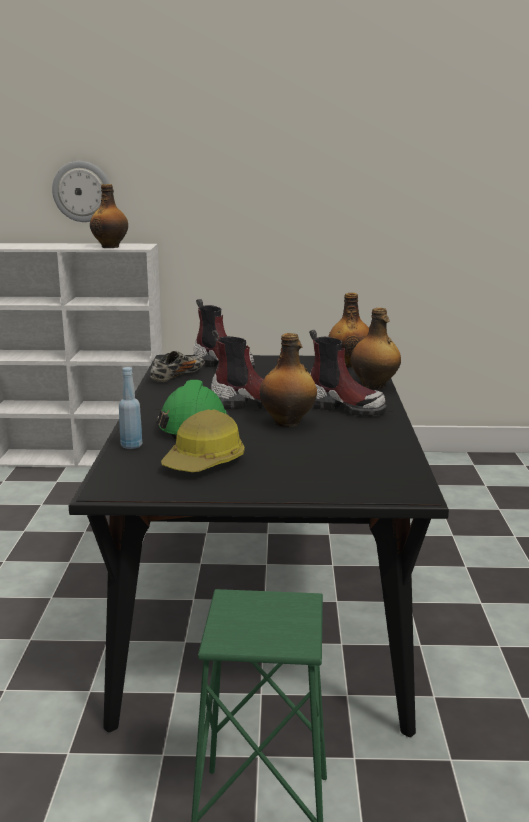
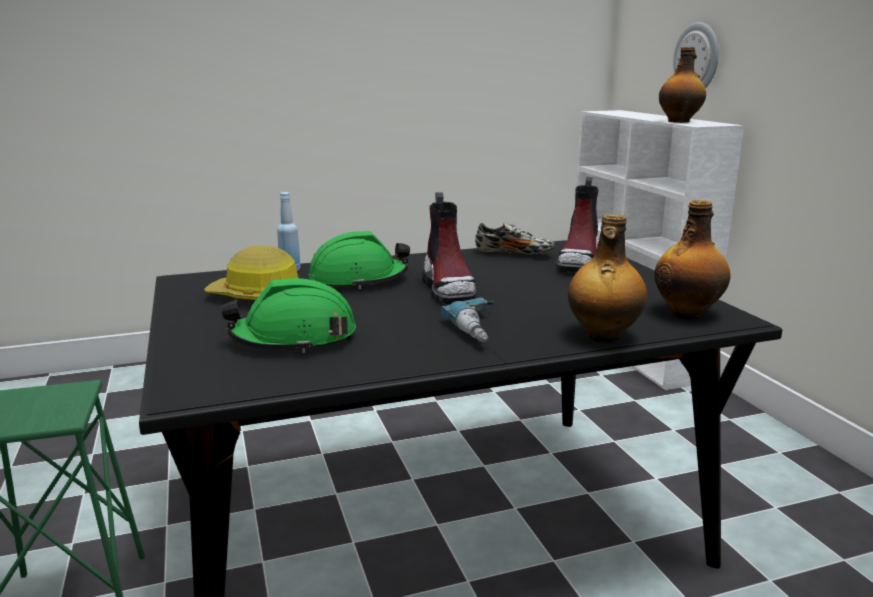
camera: 70 degrees right, 0 degrees up
(288, 422) = (399, 311): bottle -> none
(324, 456) = (294, 339): none -> green hard hat
(344, 408) = (482, 330): boot -> power drill

